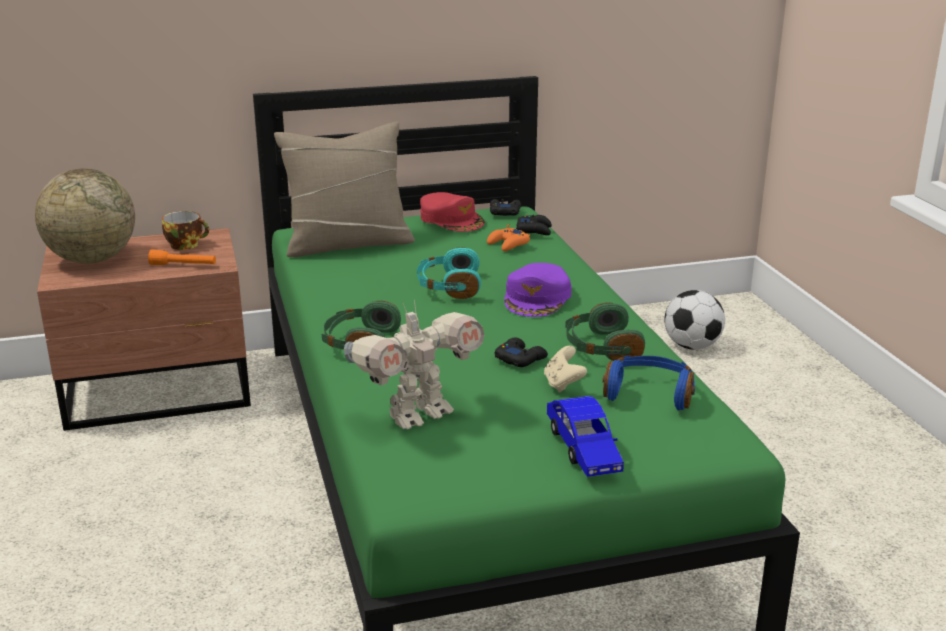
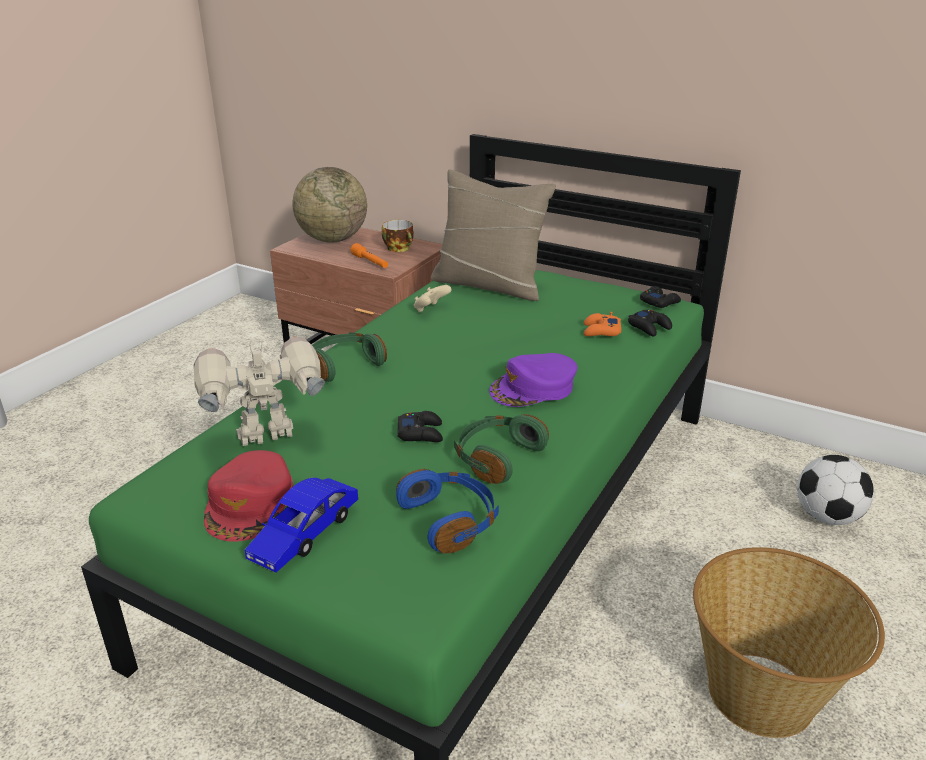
camera: 45 degrees right, 5 degrees up
(417, 414) = (267, 438): toy robot -> toy robot turned 150 degrees clockwise
(448, 286) = (485, 347): turquoise headphones -> none
(452, 219) = (601, 293): red cap -> red cap (250, 504)
(563, 384) = (407, 472): beige game controller -> beige game controller (430, 310)
(799, 460) = (762, 694): none -> basket

